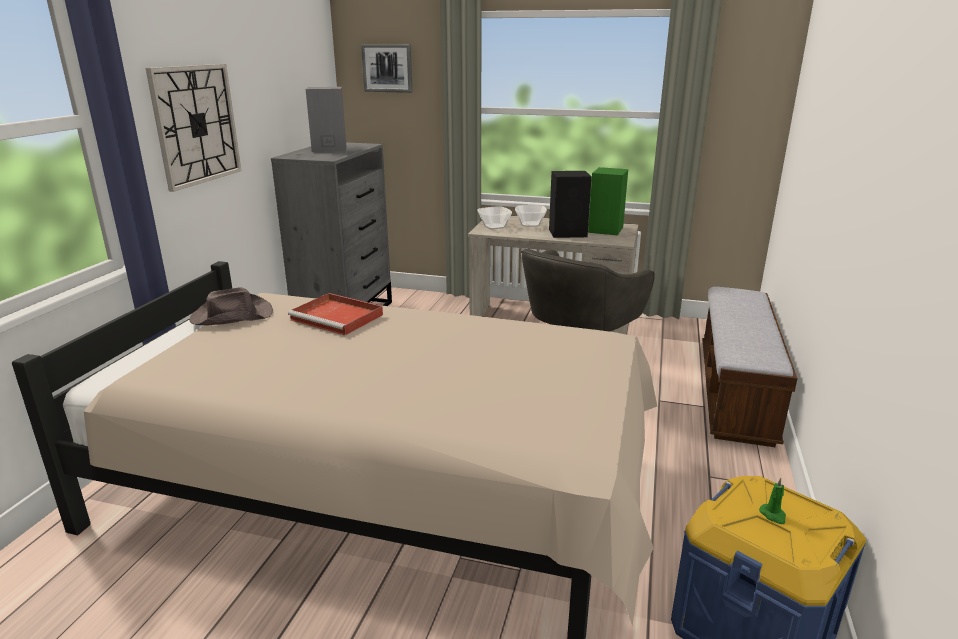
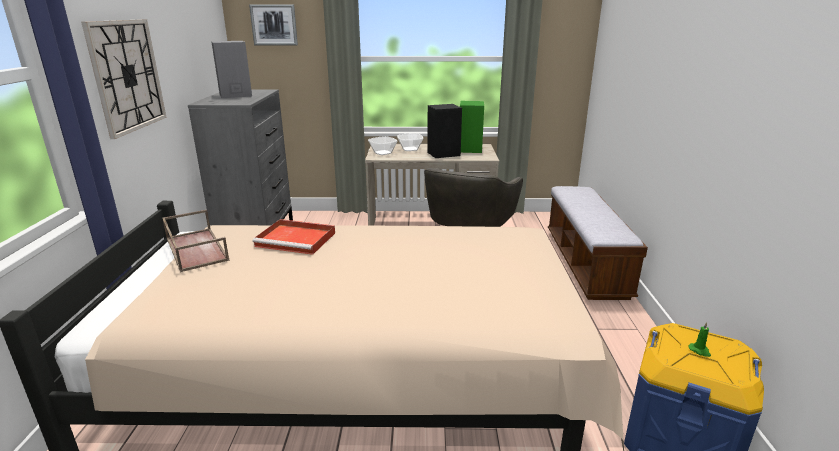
camera: 15 degrees left, 0 degrees up
(231, 316) = (195, 249): brown hat -> brown tray

